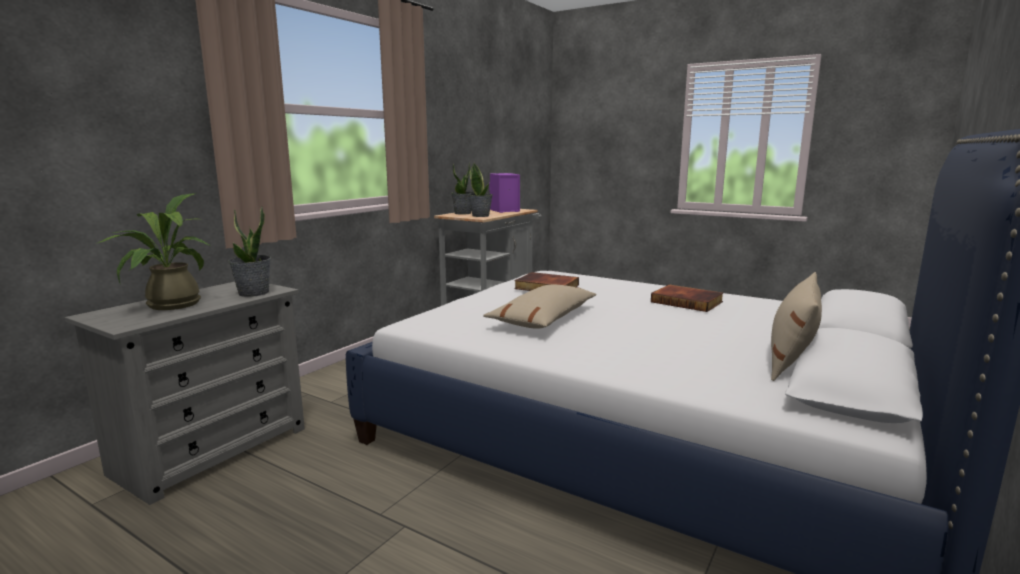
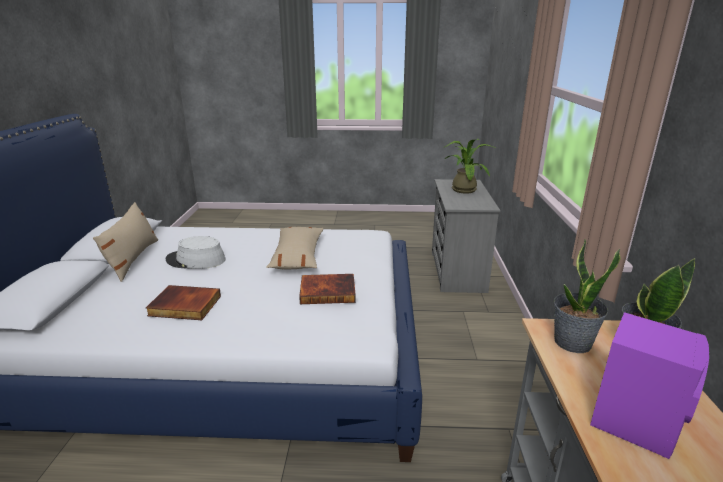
camera: 150 degrees right, 10 degrees up
(253, 293) = (455, 202): potted plant -> none
(685, 336) = (195, 260): none -> grey hat

